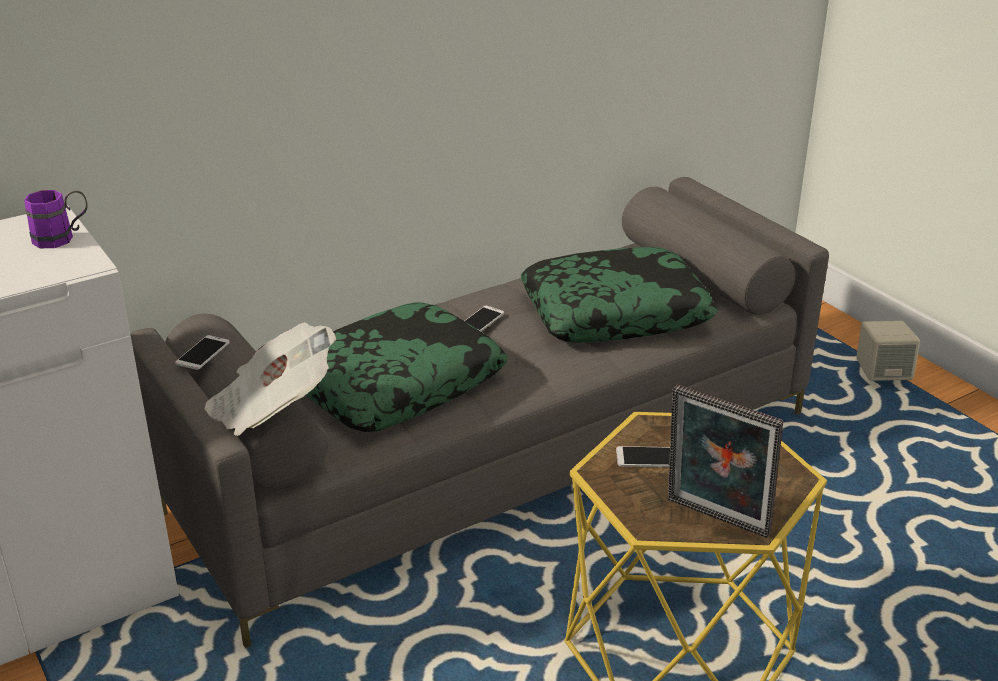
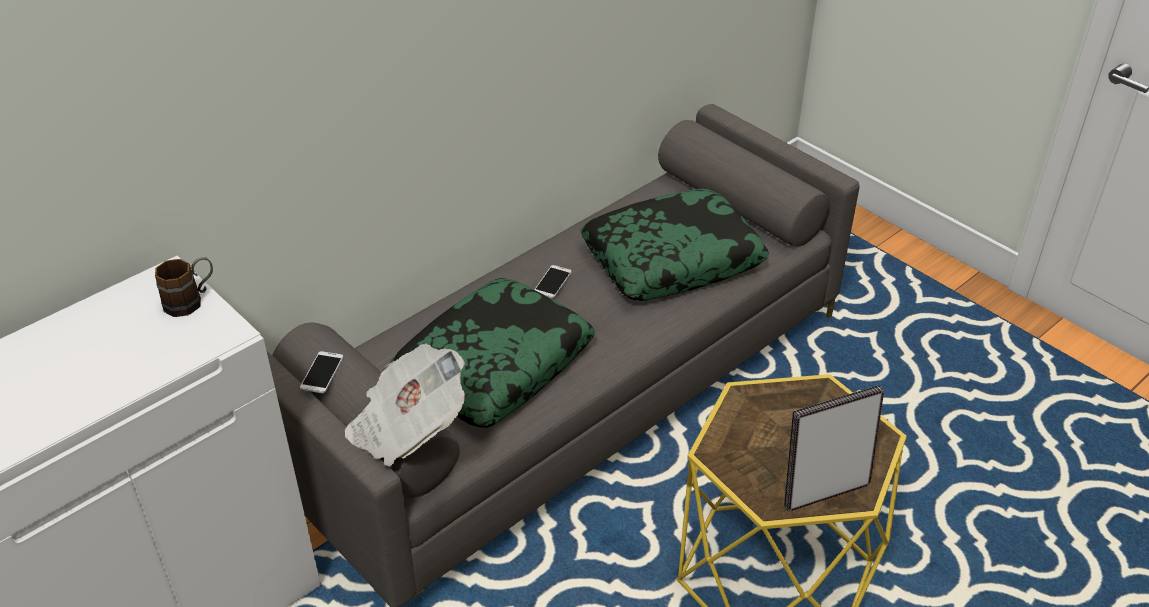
camera: 10 degrees left, 10 degrees up
(62, 238) = (191, 301): purple mug -> brown mug
(648, 458) = (752, 432): phone -> none
(715, 520) = (824, 491): picture frame -> picture frame turned 135 degrees clockwise
(881, 378) = (894, 269): beige speaker -> none

